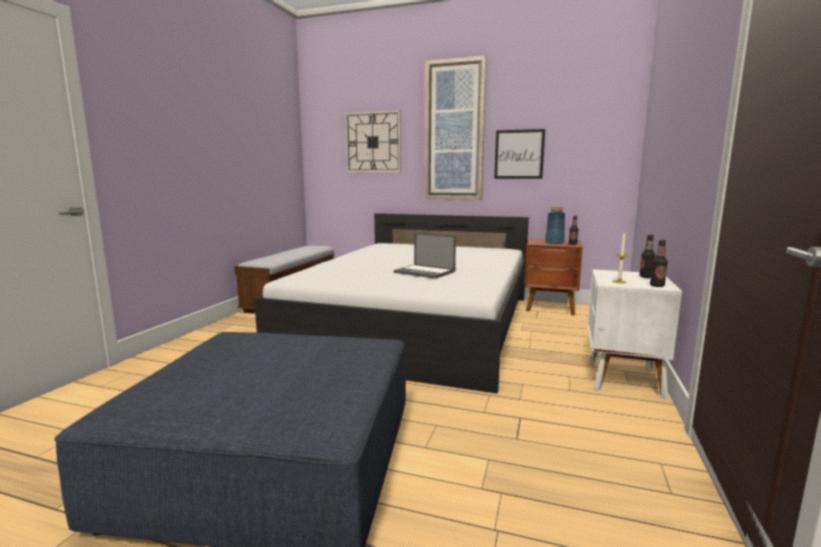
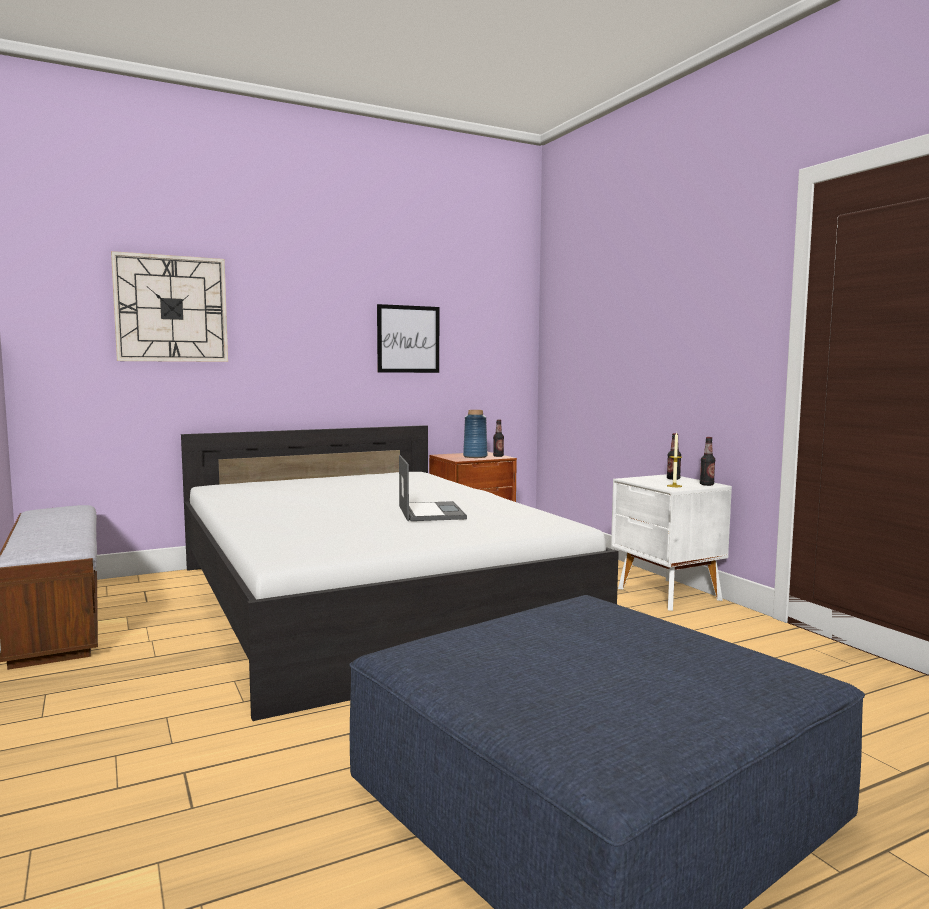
camera: 45 degrees left, 5 degrees down
(425, 272) = (430, 512): laptop -> laptop turned 90 degrees counterclockwise
(454, 131) = (316, 300): picture -> none

